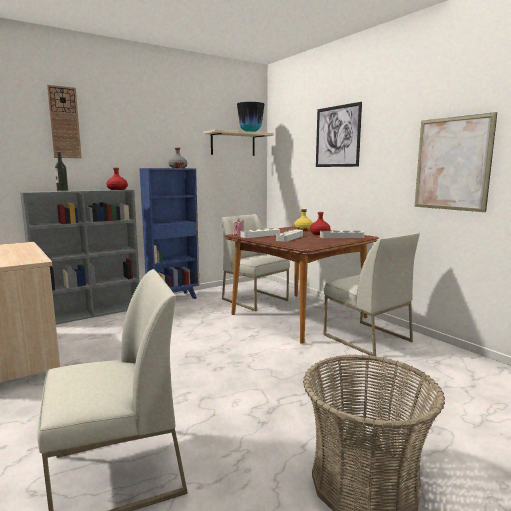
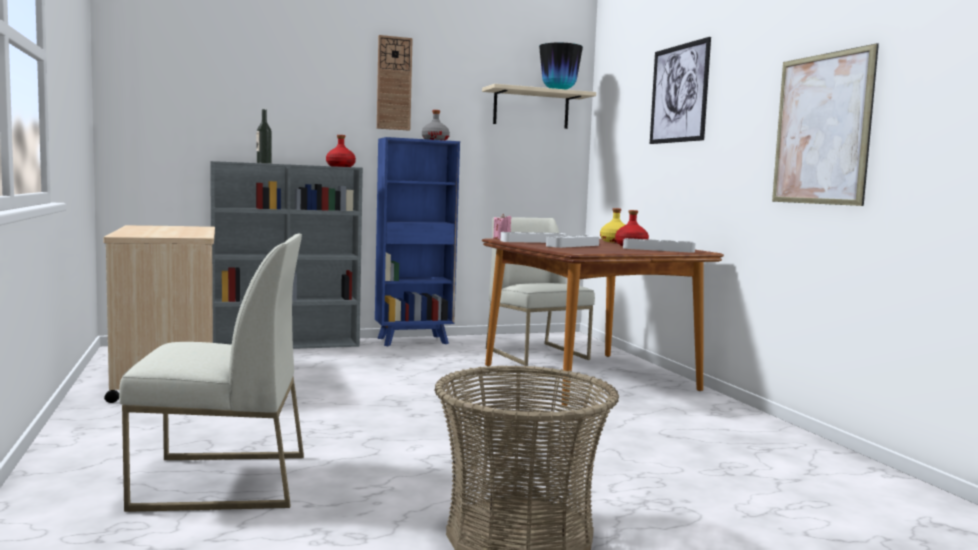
camera: 15 degrees right, 5 degrees down
(64, 122) = (278, 71): wall clock -> wall clock (394, 83)
(366, 338) = (675, 412): white chair -> none

